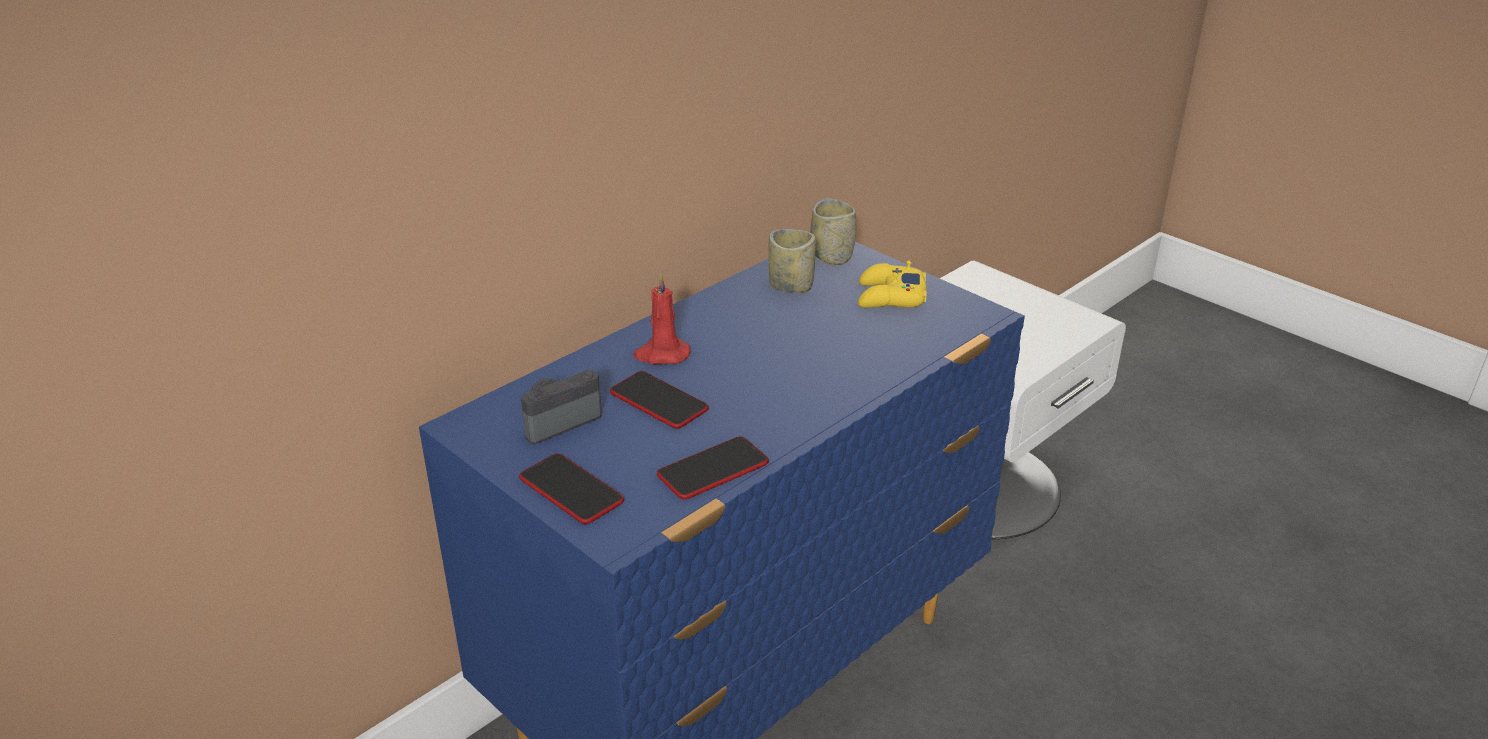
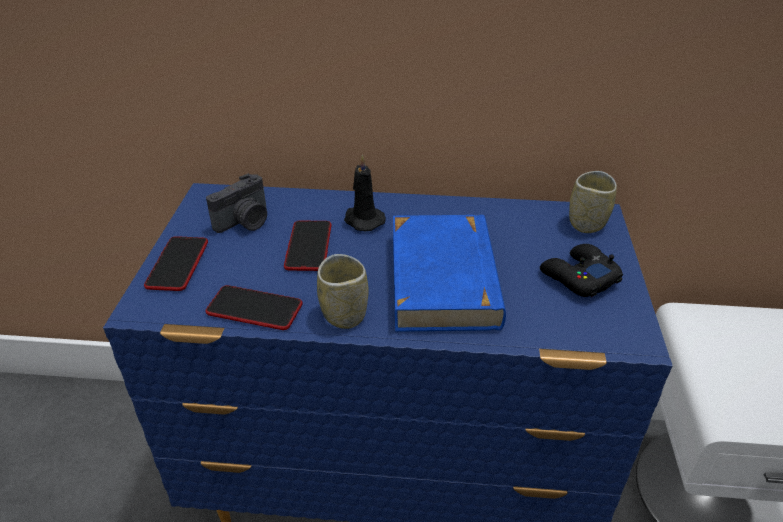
camera: 50 degrees right, 5 degrees up
(558, 421) = (245, 222): camera -> camera turned 120 degrees clockwise
(661, 354) = (363, 220): red candle -> black candle
(791, 286) = (519, 226): cup -> cup (344, 314)
(808, 354) = (444, 278): none -> blue book
(890, 297) = (578, 277): yellow game controller -> black game controller

